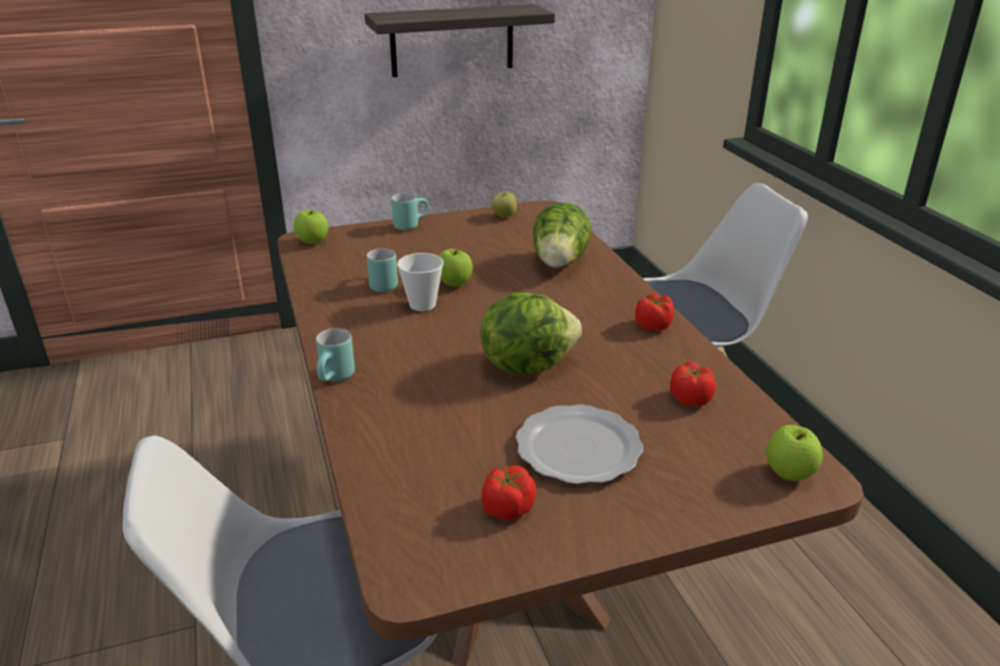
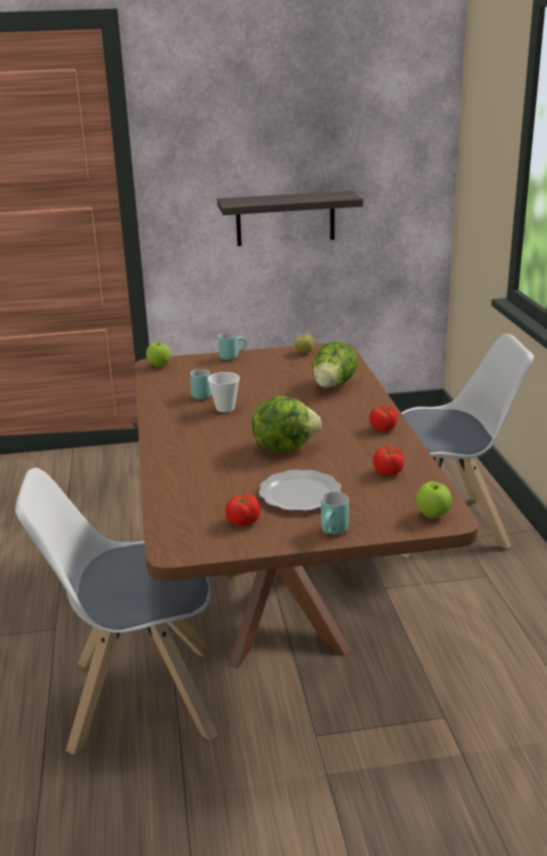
camera: 10 degrees right, 5 degrees down
(336, 379) = (156, 448): turquoise mug -> turquoise mug (334, 532)
(454, 284) = (251, 396): apple -> none

